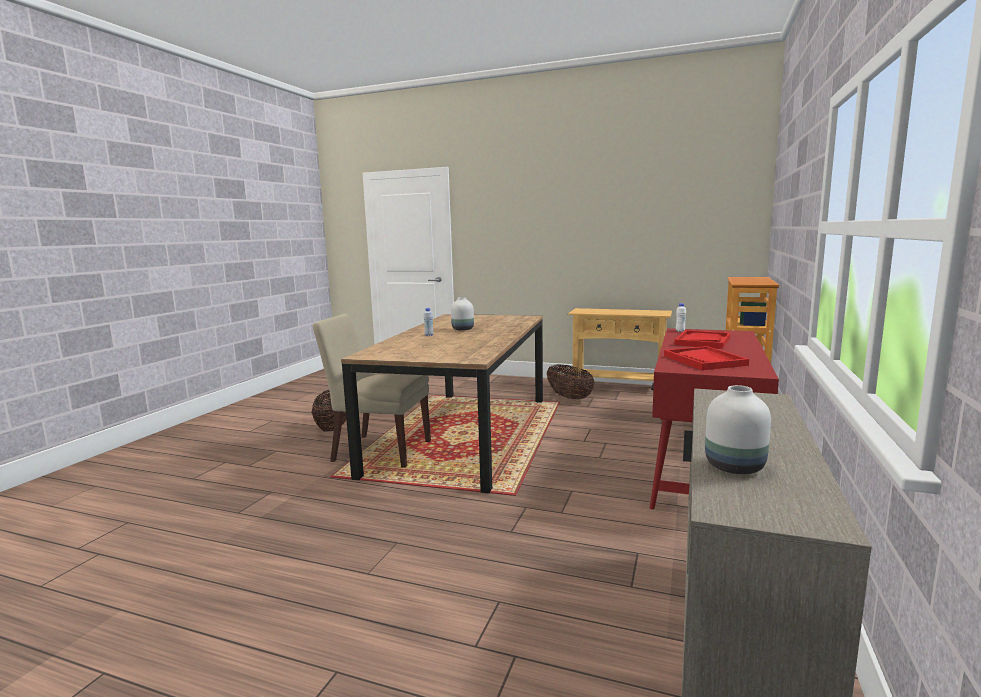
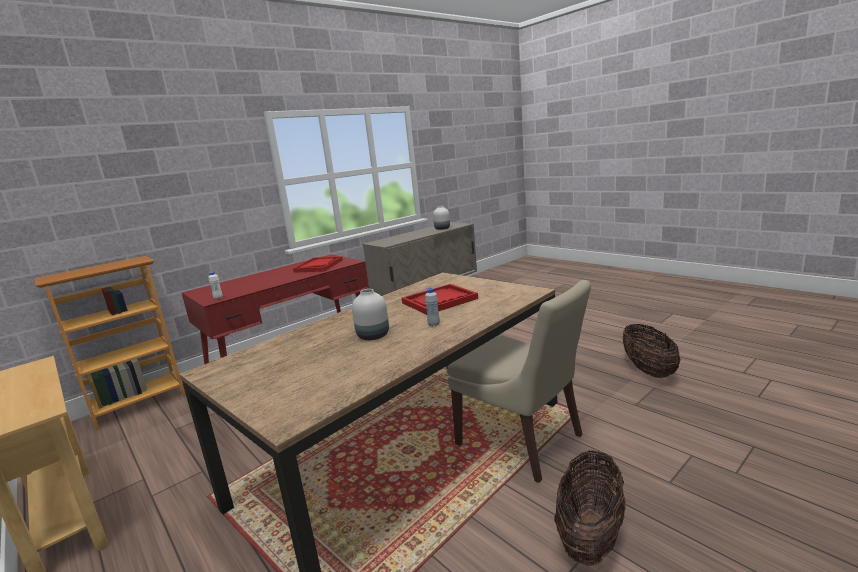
camera: 150 degrees left, 5 degrees up
(569, 397) = (172, 509): basket -> basket (648, 370)
(702, 341) = (256, 283): red tray -> red tray (439, 301)

